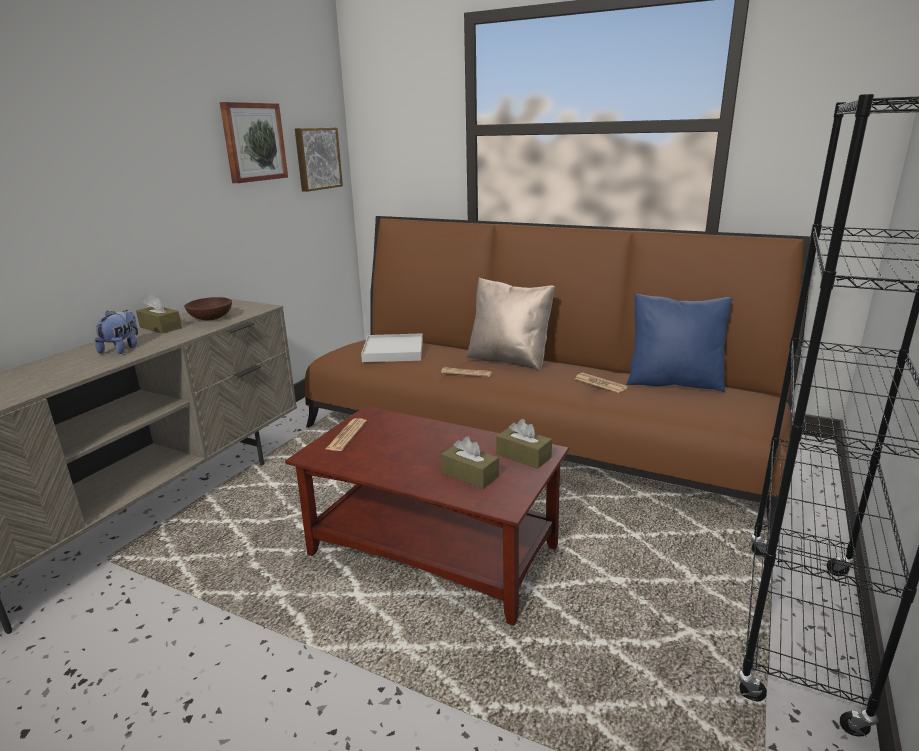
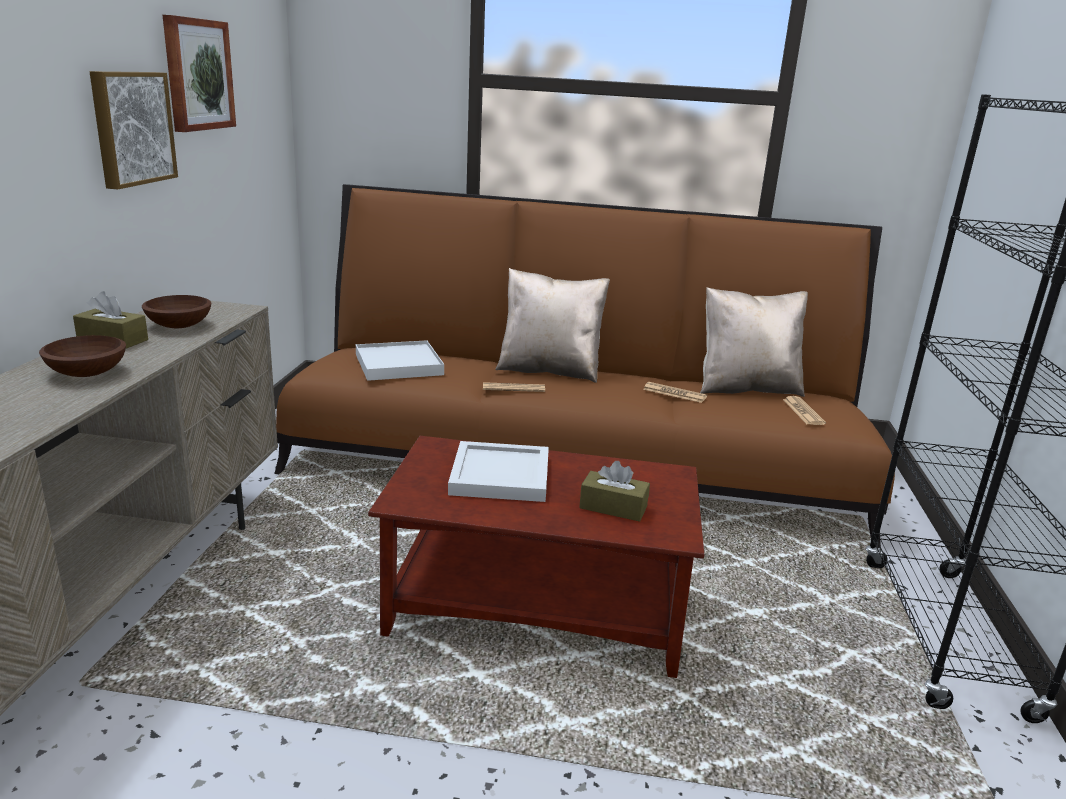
camera: 20 degrees left, 0 degrees up
(122, 349) = (86, 372): plush toy -> brown bowl
(317, 158) = (261, 102): picture -> picture (131, 128)
(346, 435) = (426, 474): newspaper -> newspaper (803, 412)
(399, 440) = (499, 475): none -> white tray
(523, 456) = (656, 480): brown tissue box -> none
(673, 382) = (746, 388): blue pillow -> beige pillow

